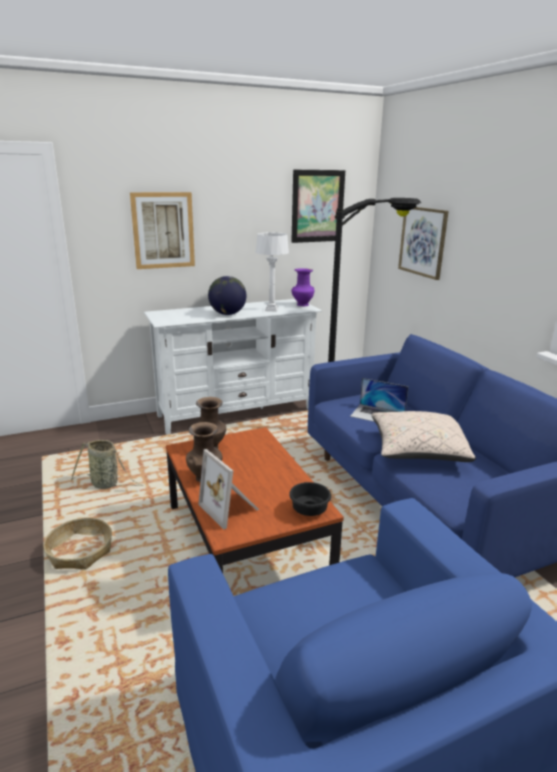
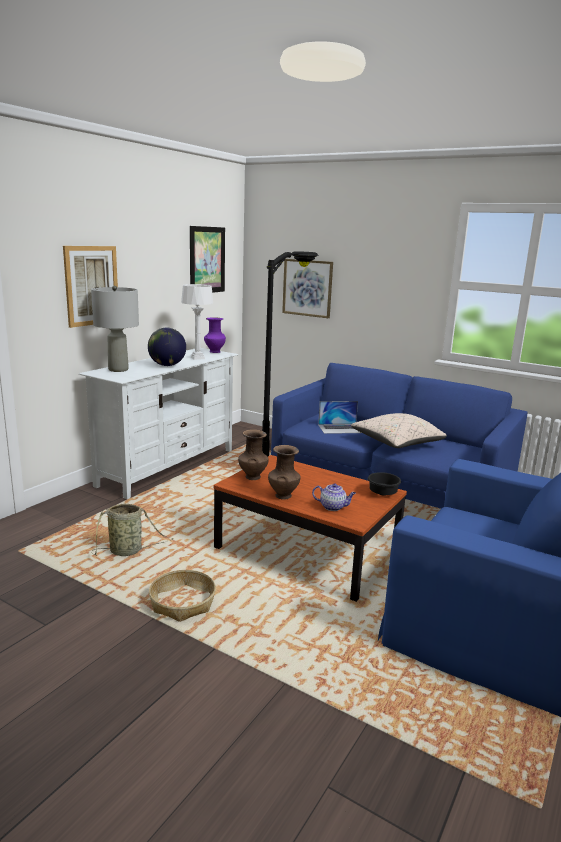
camera: 35 degrees left, 5 degrees down
(178, 312) = (118, 369): none -> grey table lamp
(231, 508) = (333, 507): picture frame -> teapot

